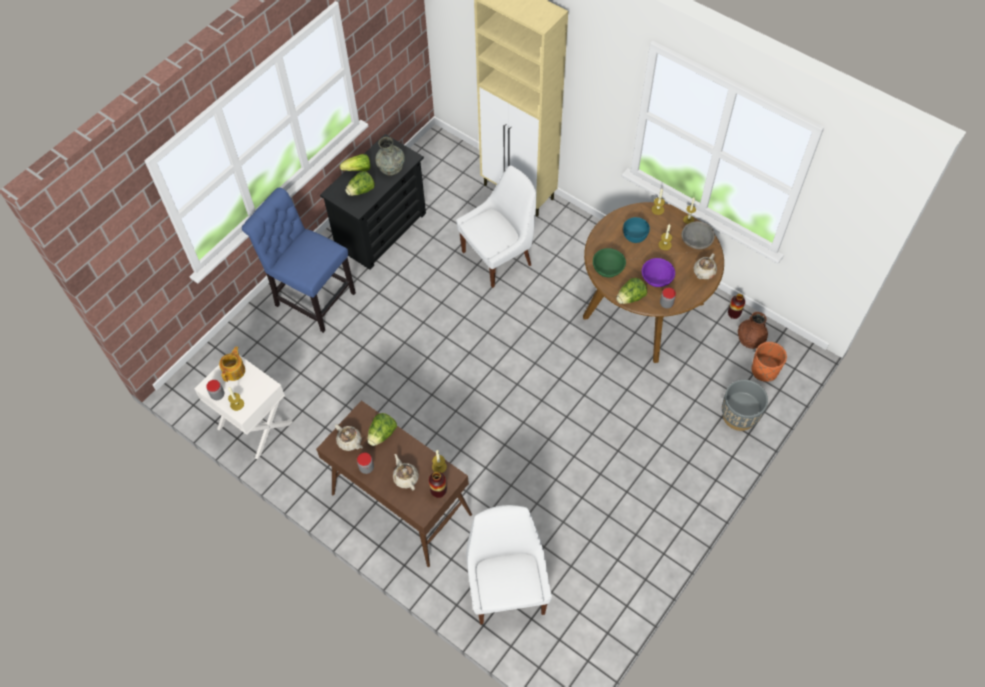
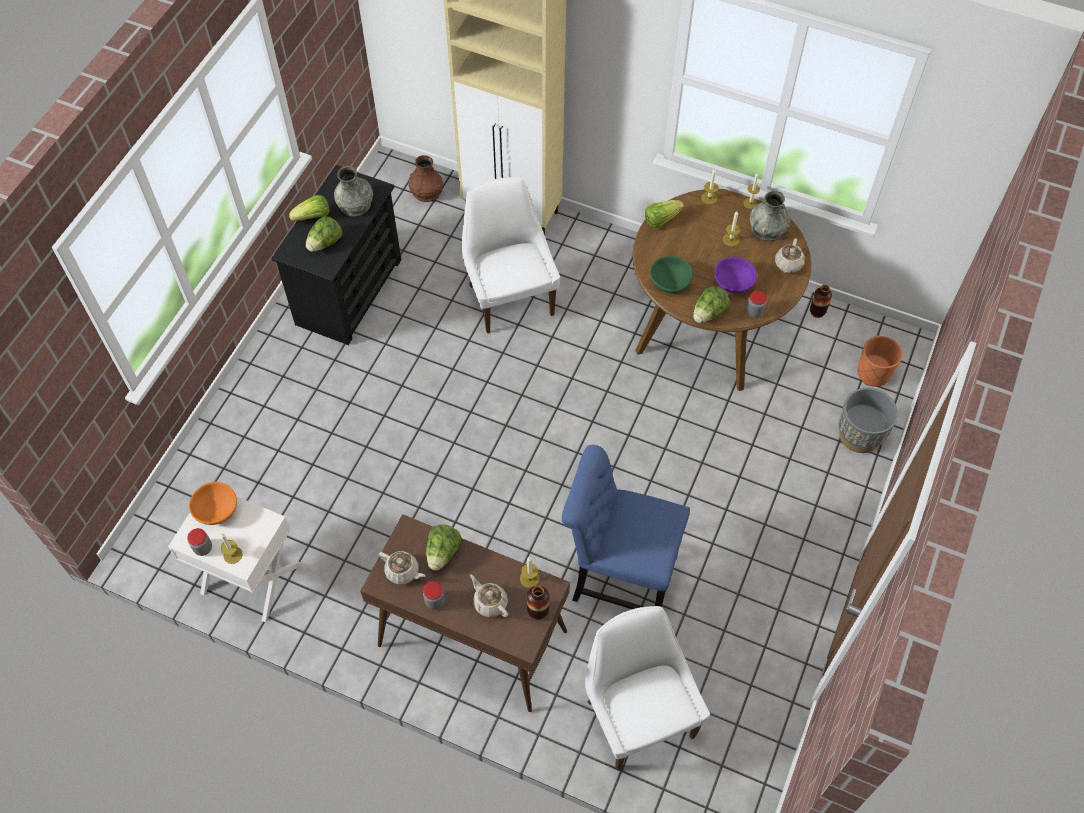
camera: 15 degrees left, 0 degrees up
(234, 370) = (217, 510): teapot -> orange bowl
(311, 297) = (281, 395): blue chair -> blue chair (618, 576)
(499, 257) = (510, 297): white chair -> white chair turned 60 degrees counterclockwise
(616, 219) = (661, 219): none -> lettuce
(634, 235) = (690, 235): turquoise bowl -> none
(696, 241) = (767, 228): grey bowl -> grey vase
(750, 339) = (845, 338): brown vase -> brown vase (426, 192)

